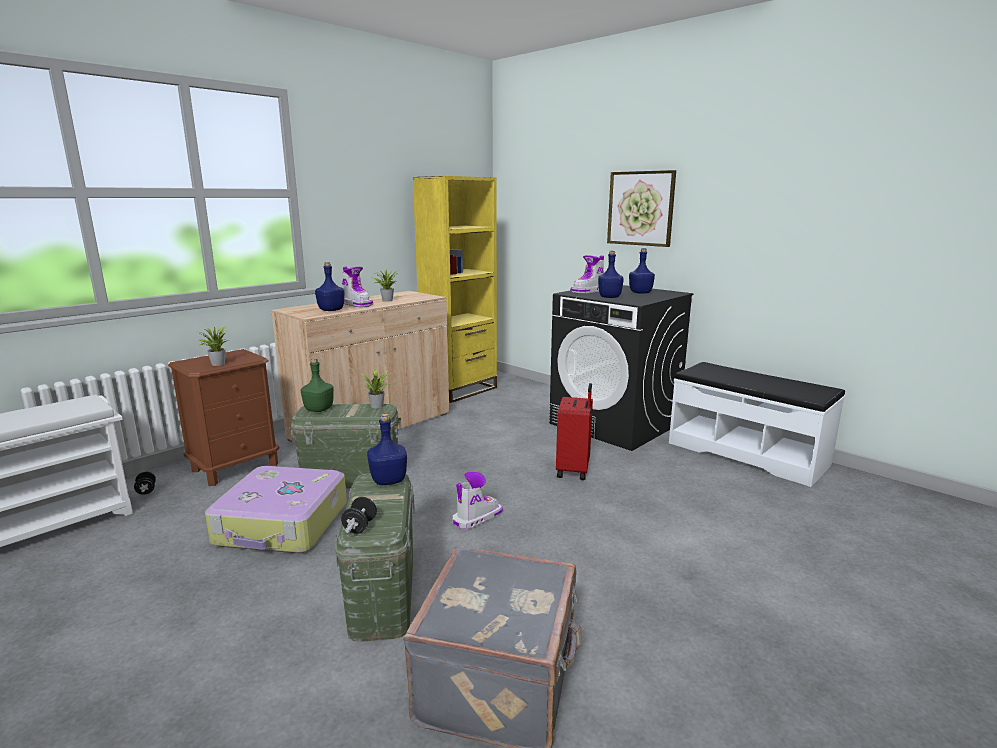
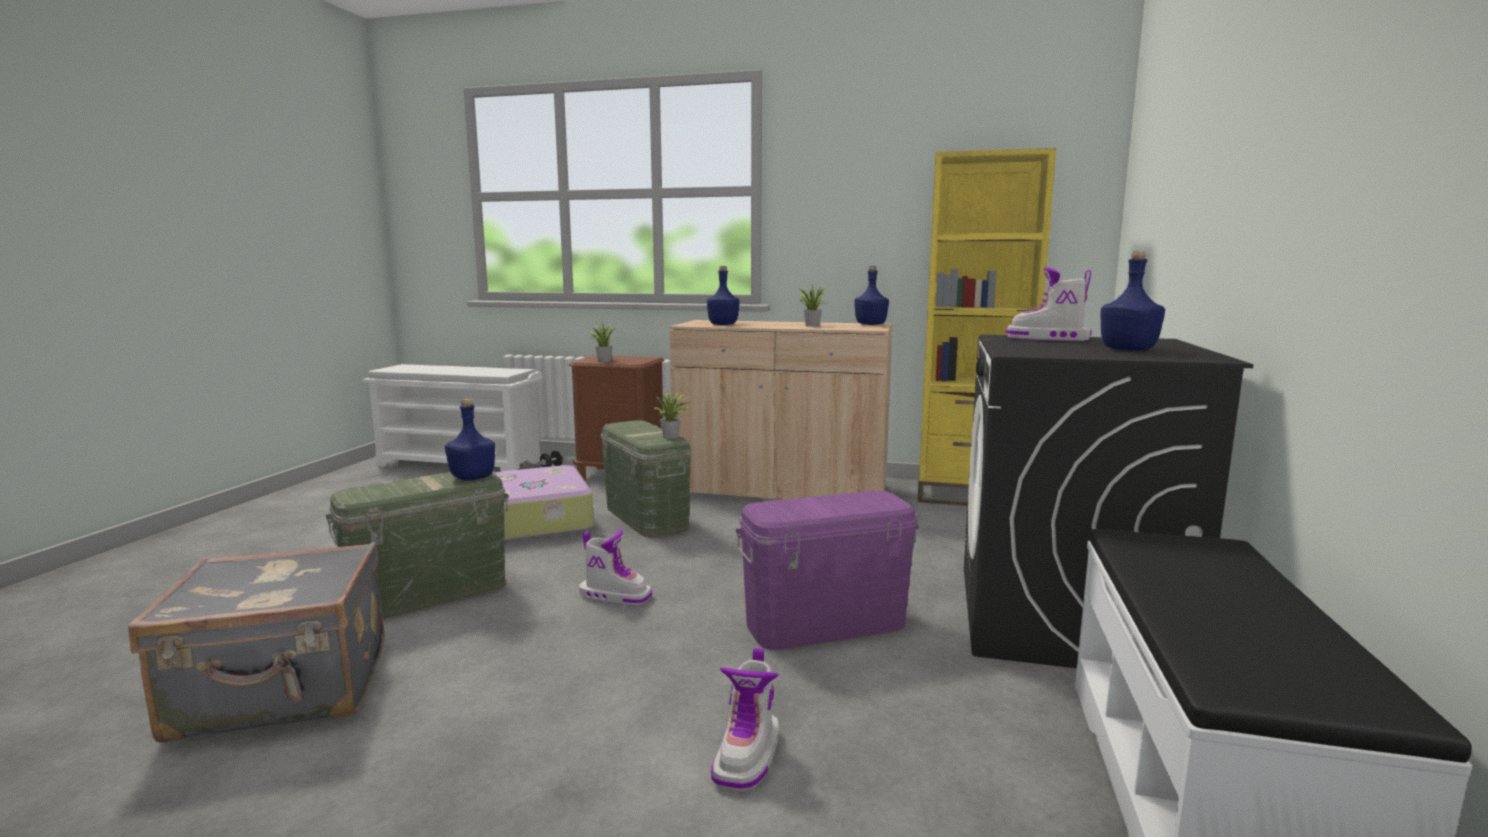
camera: 60 degrees right, 5 degrees down
(318, 409) = (633, 425): green bottle -> none
(356, 304) = (770, 324): boot -> boot (748, 756)
(360, 527) = (363, 489): black dumbbell -> none
(574, 470) = (825, 624): red suitcase -> purple storage box
(609, 297) = (1026, 345): blue bottle -> blue bottle (871, 324)
(640, 208) = (1232, 170): picture -> none

